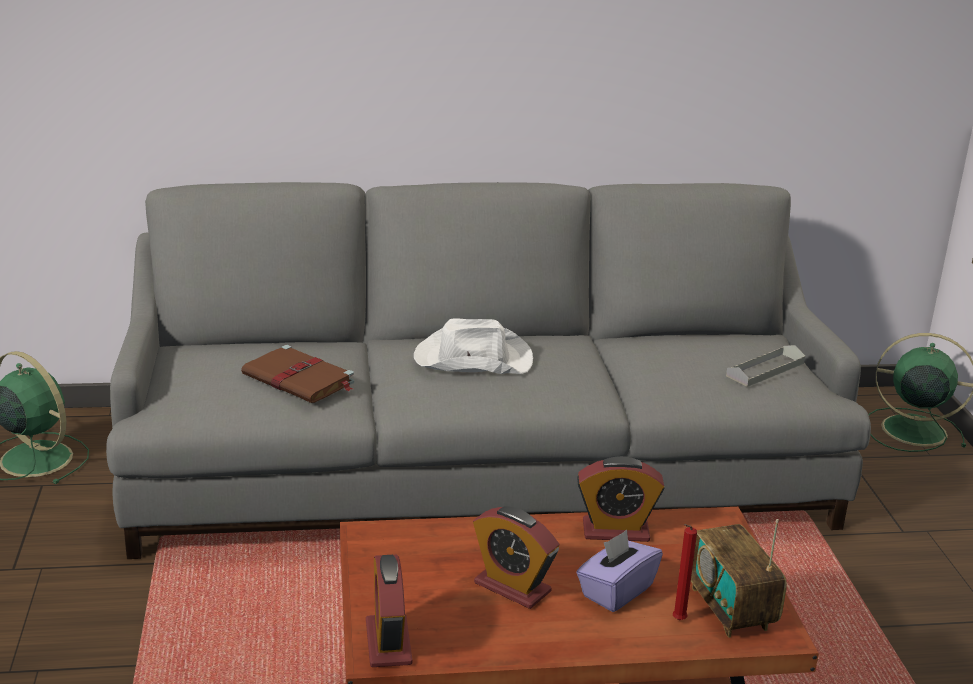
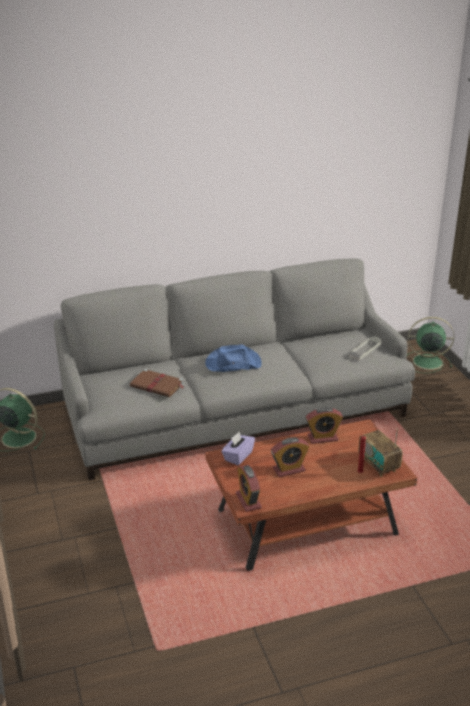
camera: 10 degrees left, 5 degrees up
(472, 359) = (232, 363): white hat -> blue hat
(512, 587) = (289, 469): alarm clock -> alarm clock turned 45 degrees counterclockwise
(616, 591) = (331, 464): purple tissue box -> purple tissue box (238, 456)

